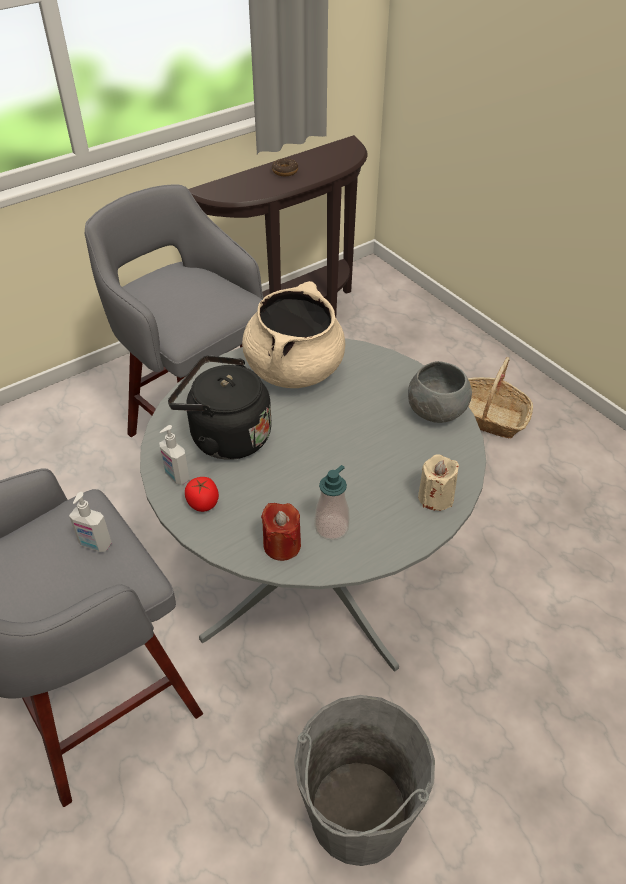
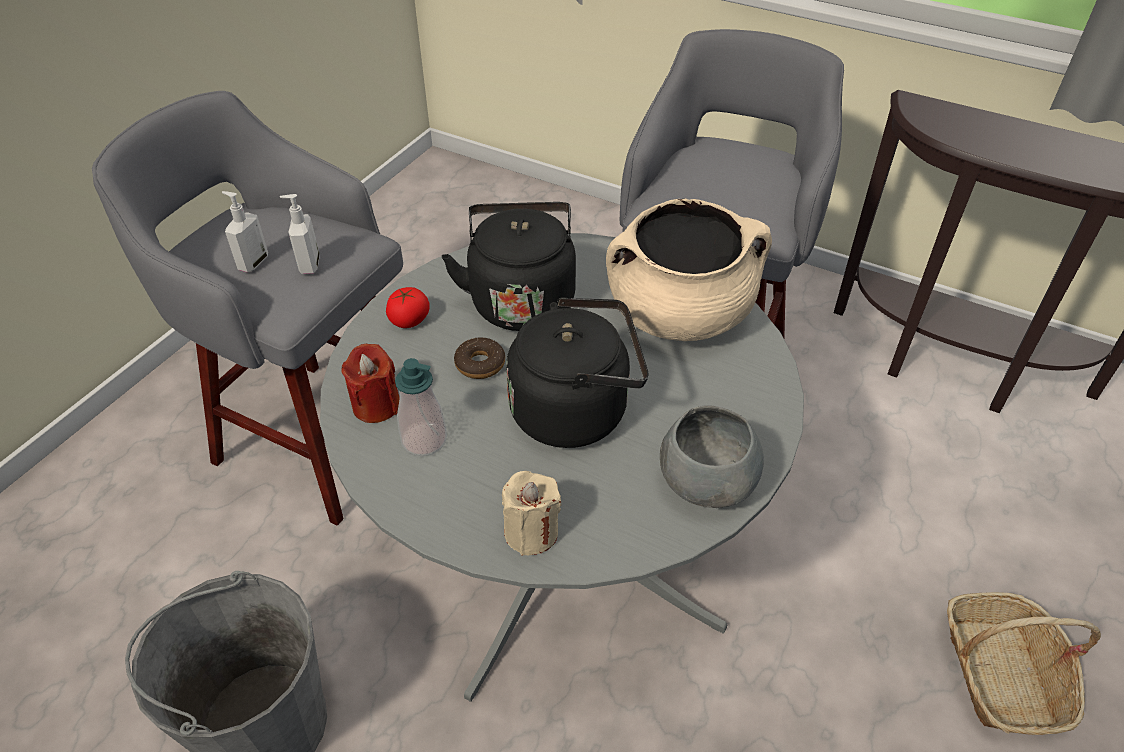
camera: 65 degrees right, 0 degrees up
(176, 476) = (438, 286): soap dispenser -> soap dispenser (252, 263)
(285, 171) = (1046, 144): donut -> donut (480, 364)
(349, 445) = (576, 410): none -> black kettle

